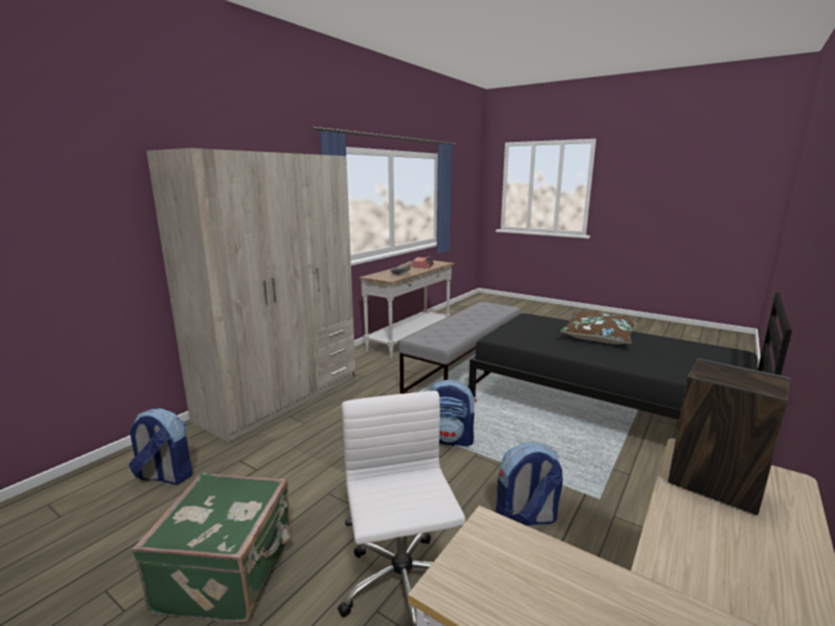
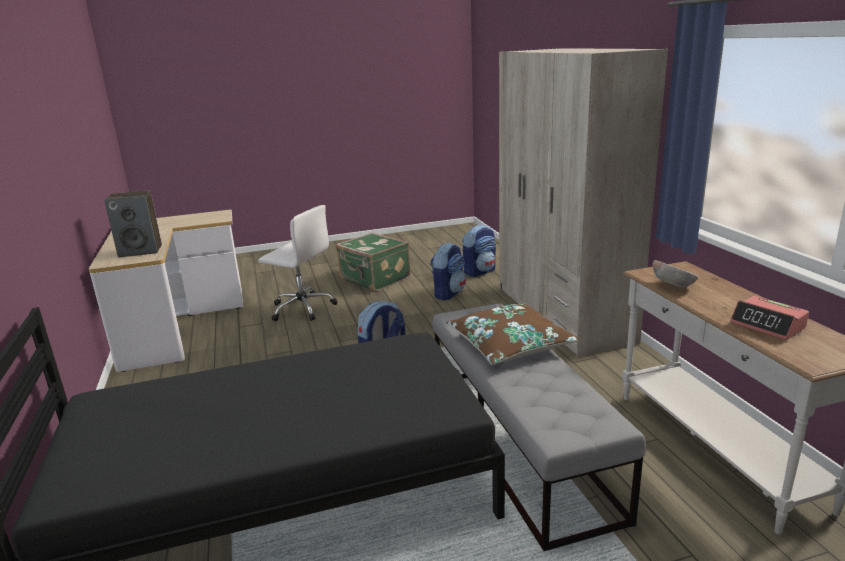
camera: 130 degrees right, 5 degrees up
(525, 519) = (270, 353): backpack -> backpack (448, 293)
(598, 336) = (299, 413): brown pillow -> brown pillow (509, 344)

